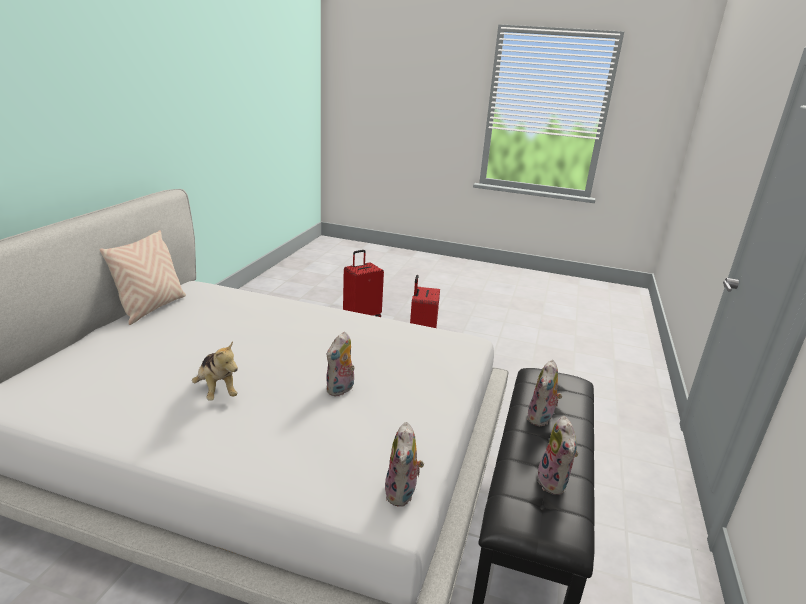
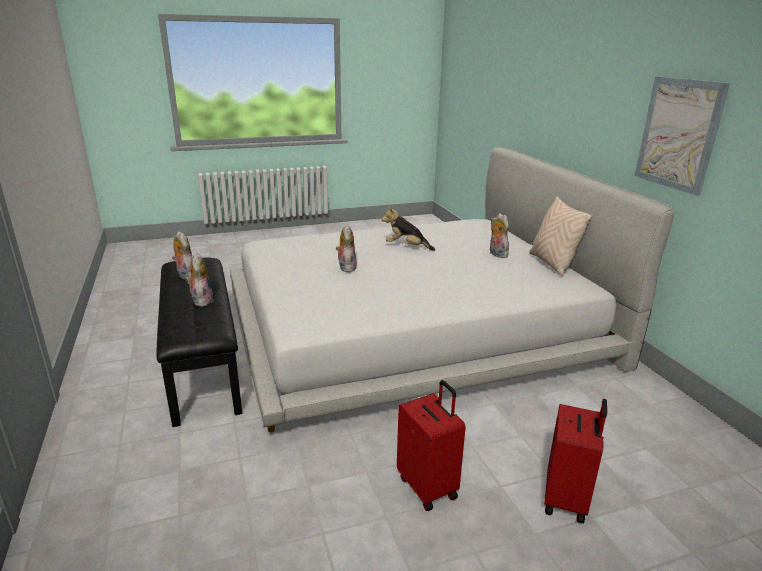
camera: 145 degrees right, 0 degrees up
(129, 132) = (678, 134): none -> picture
(402, 494) = (262, 247): plush toy -> plush toy (496, 254)

